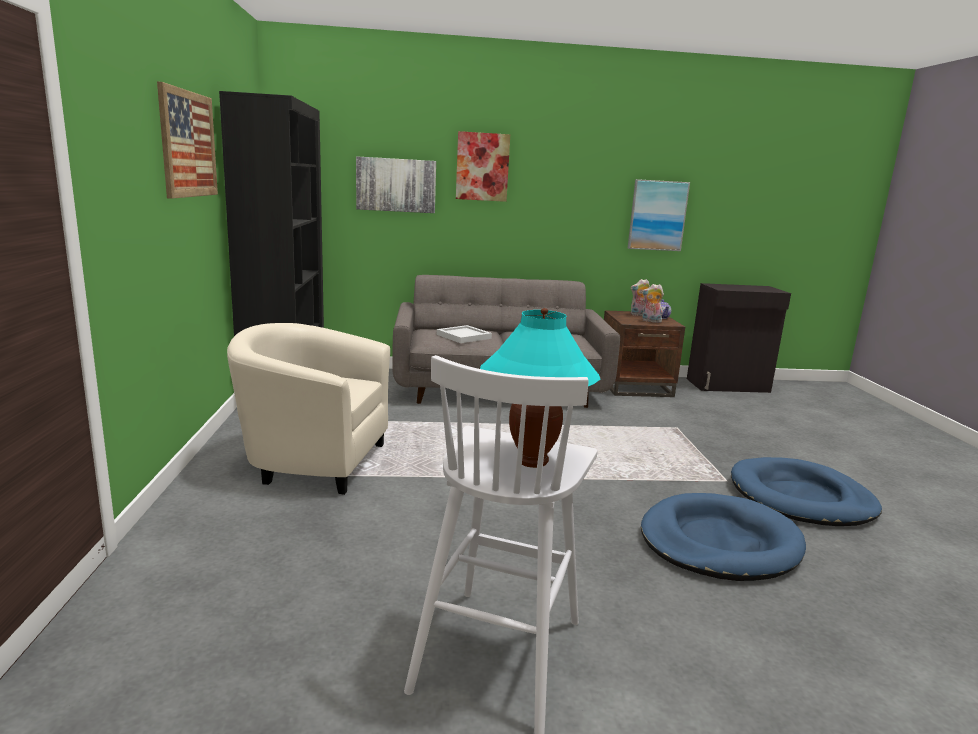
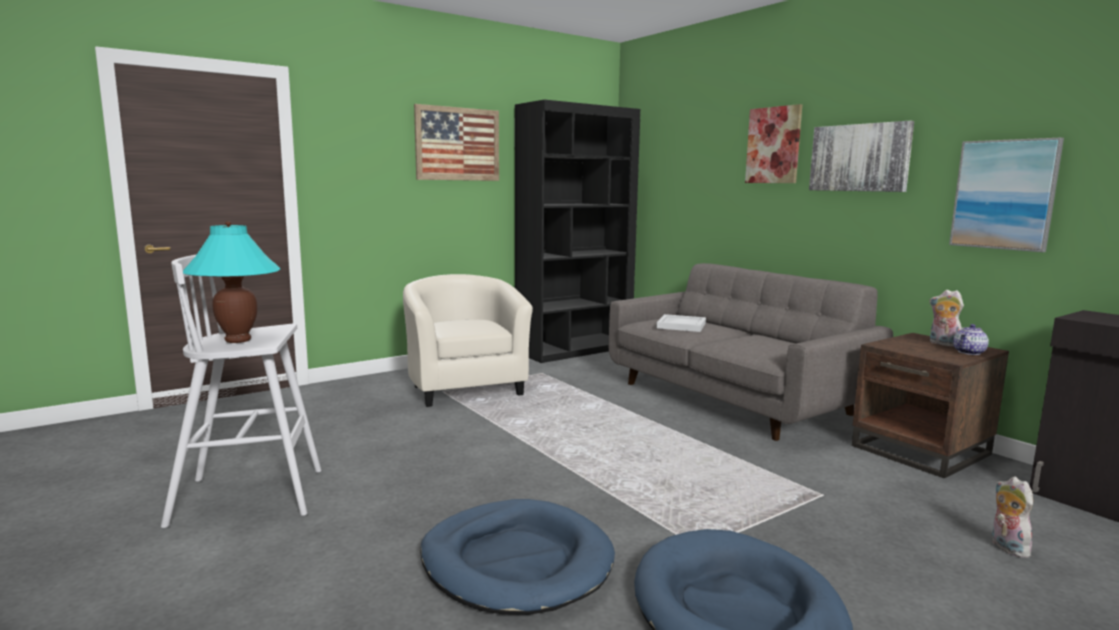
camera: 60 degrees right, 5 degrees down
(396, 185) = (699, 171): picture -> picture (859, 158)
(650, 321) = (925, 351): plush toy -> plush toy (1006, 547)

